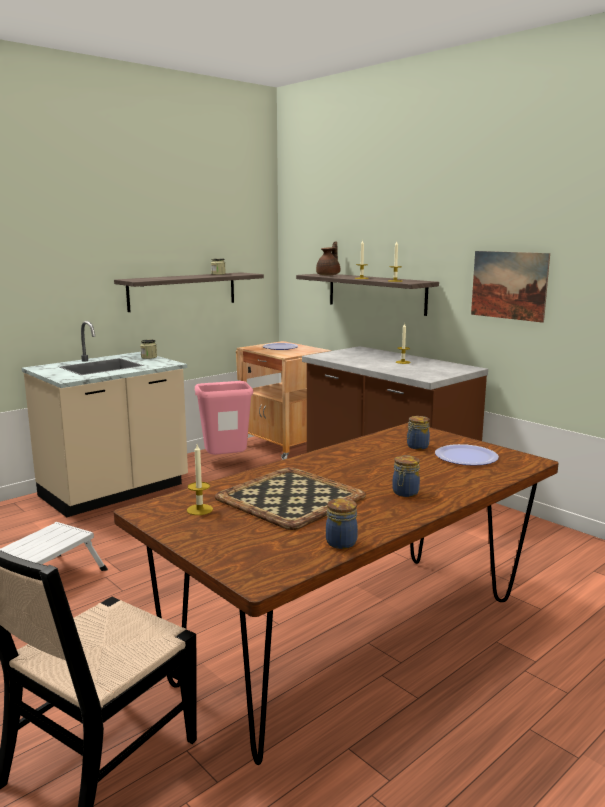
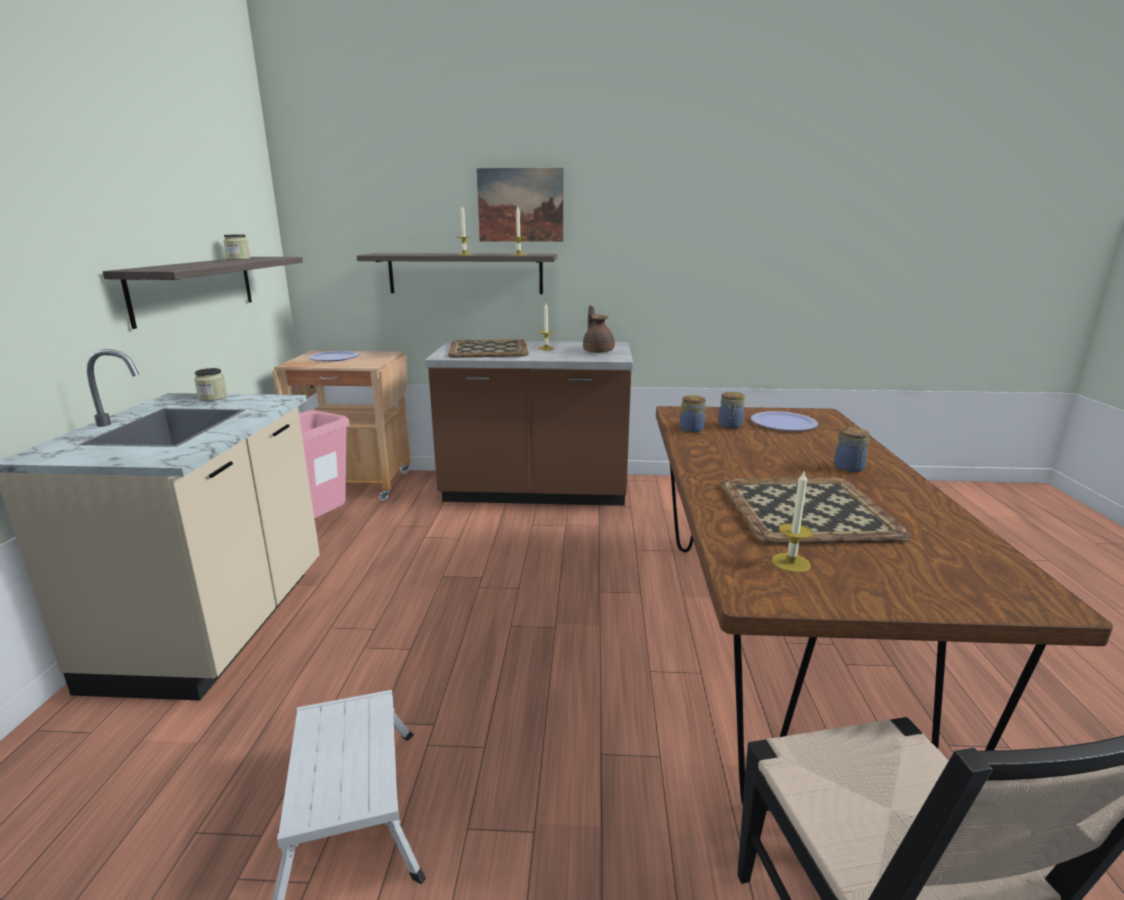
camera: 45 degrees left, 5 degrees up
(329, 275) = (401, 254): brown teapot -> brown teapot (598, 351)
(342, 542) = (961, 531): jar -> jar (691, 429)
(362, 356) = (489, 349): none -> tray
(509, 285) = (644, 252): picture -> picture (520, 205)

